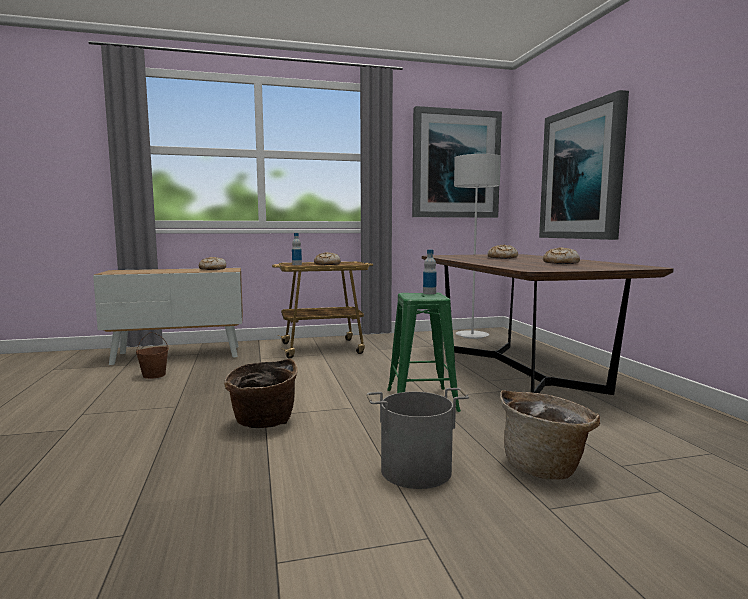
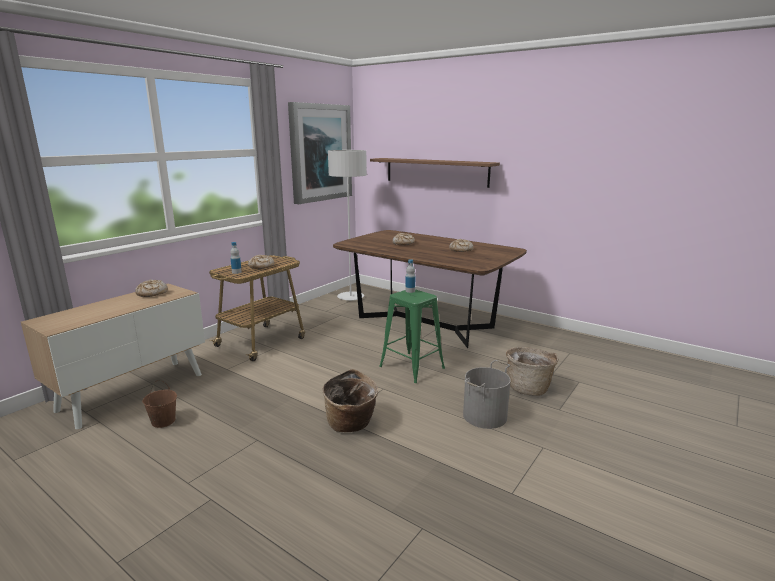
camera: 40 degrees left, 10 degrees up
(582, 173) = (436, 172): picture -> brown shelf

